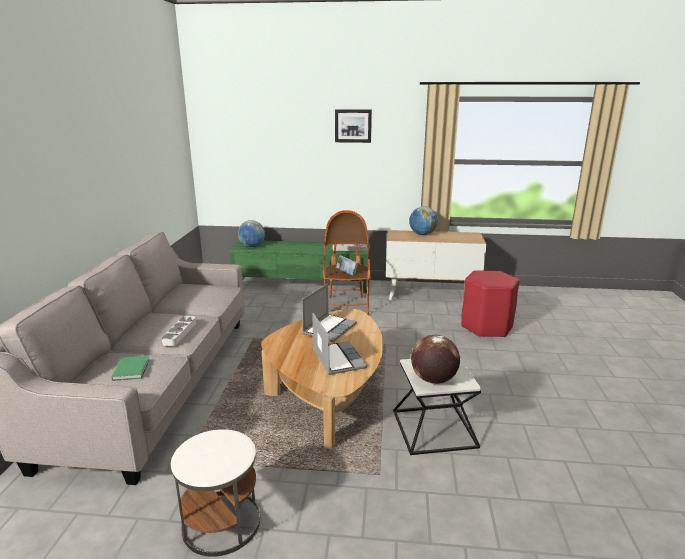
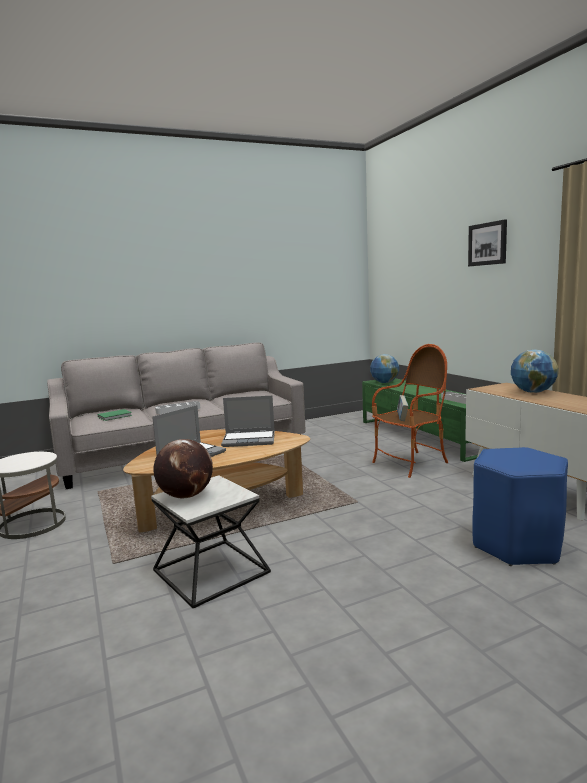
camera: 60 degrees right, 10 degrees down
(486, 327) = (517, 545): red stool -> blue stool

